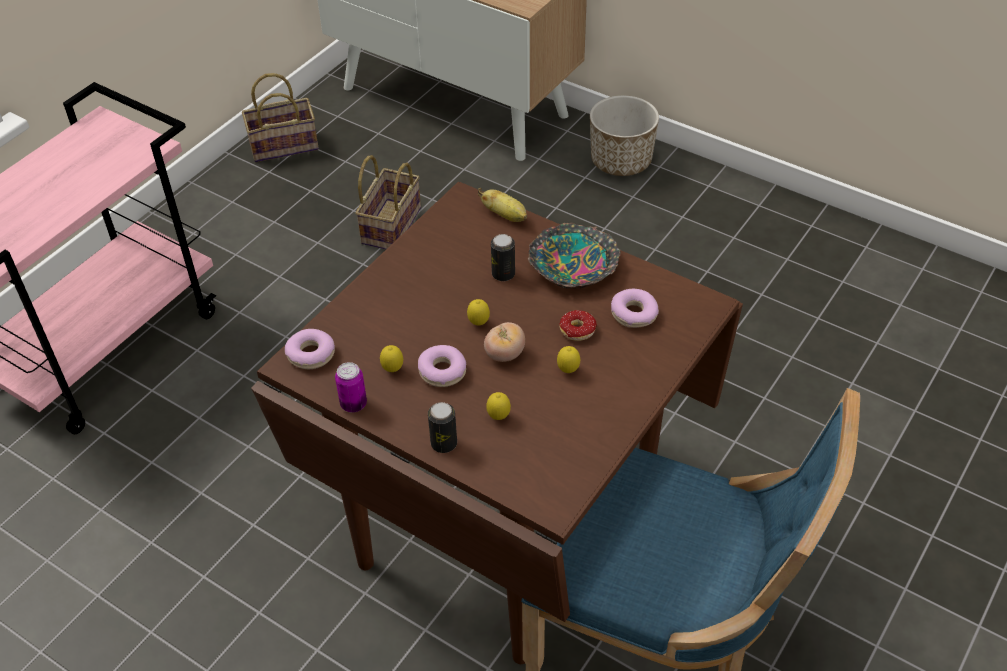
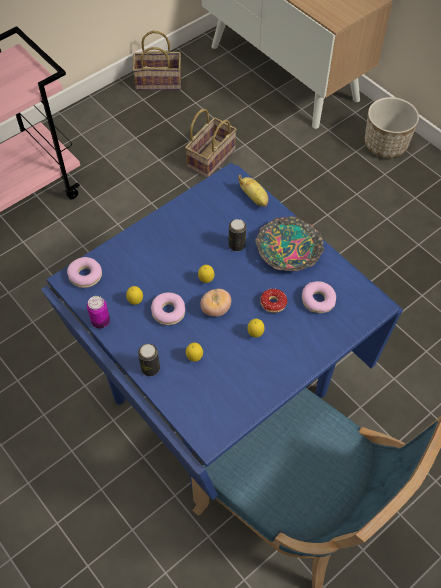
camera: 15 degrees right, 10 degrees up
(506, 521) = (219, 395): brown dining table -> blue dining table

